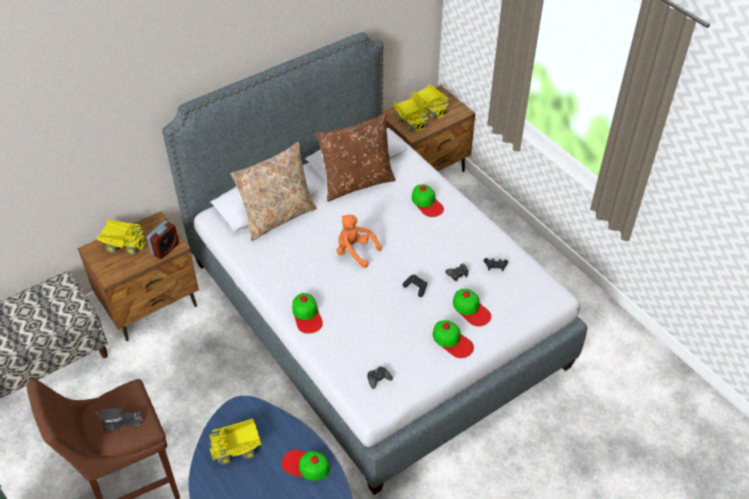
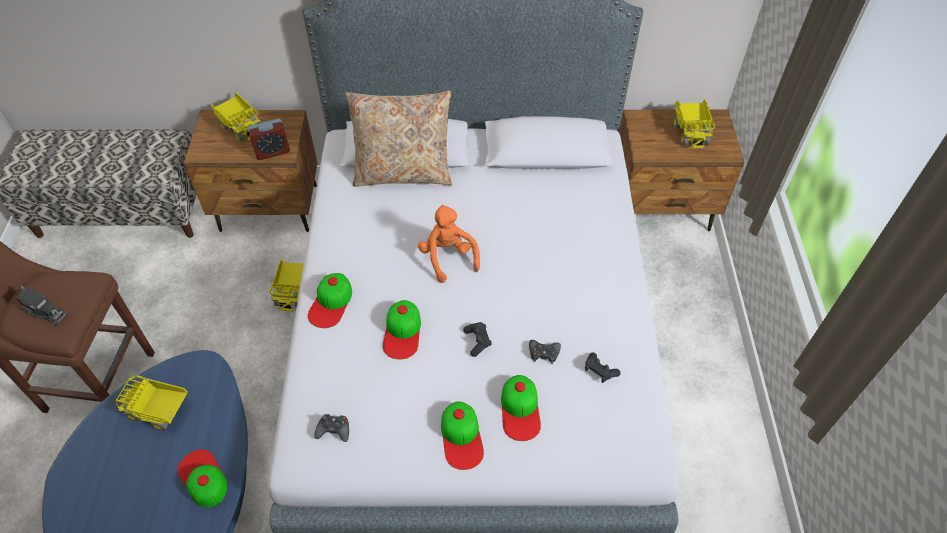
camera: 35 degrees right, 5 degrees up
(357, 182) = (523, 177): brown pillow -> none
(411, 121) = (653, 136): toy truck -> toy truck (293, 291)
(427, 203) = (583, 243): cap -> cap (402, 332)

